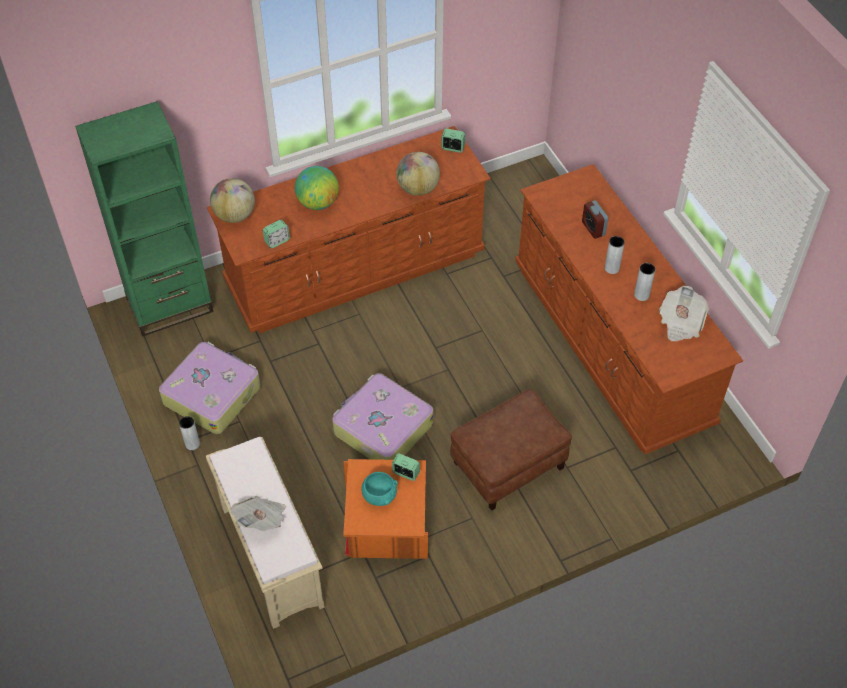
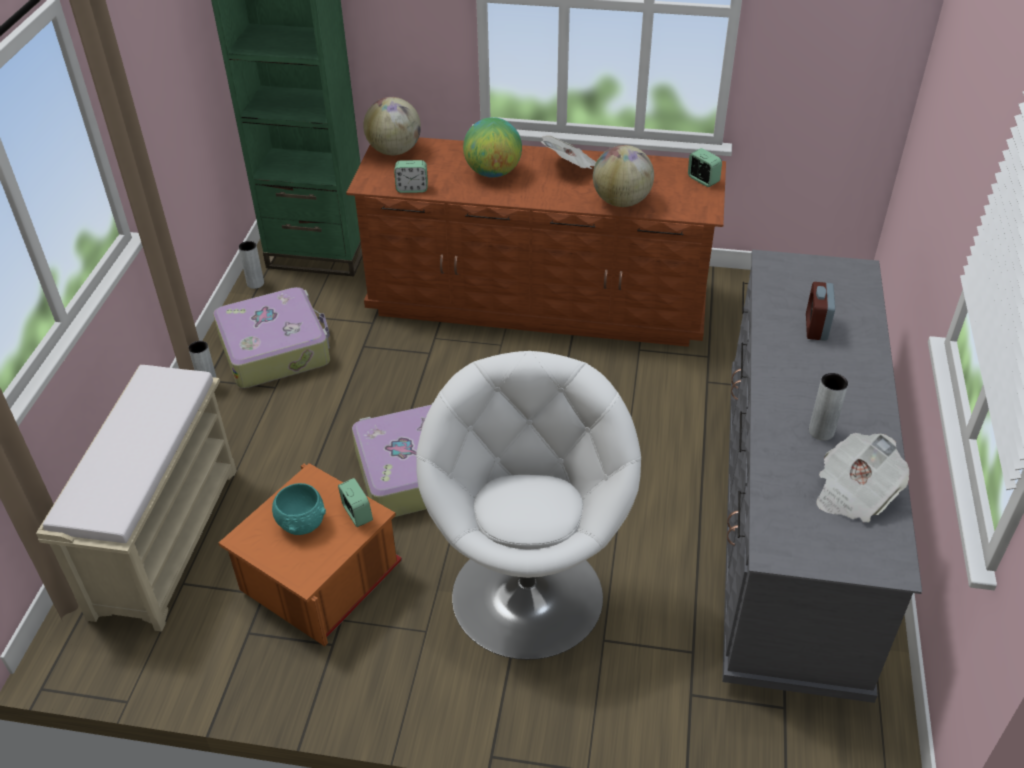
camera: 35 degrees right, 10 degrees down
(262, 520) = (114, 457): newspaper -> newspaper (571, 167)
(508, 464) = (528, 593): brown ottoman -> white armchair
(610, 344) = (789, 521): brown dresser -> grey dresser
(612, 268) = (803, 381): grey vase -> grey vase (255, 283)

